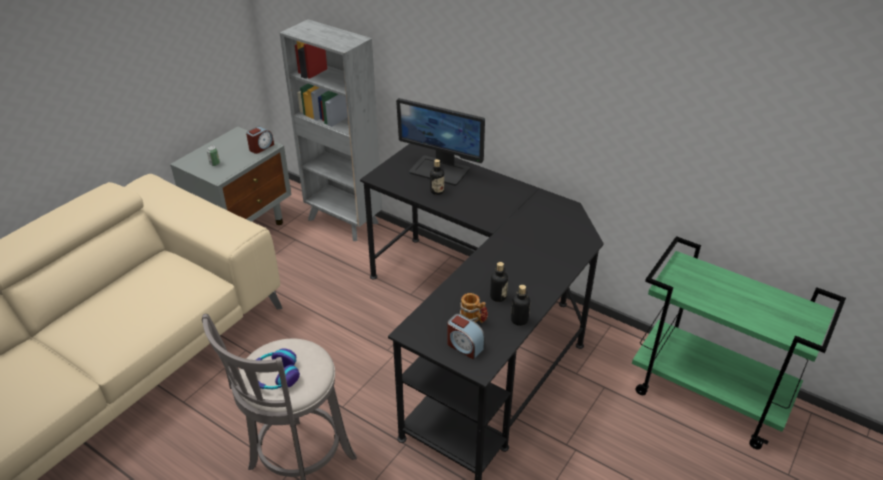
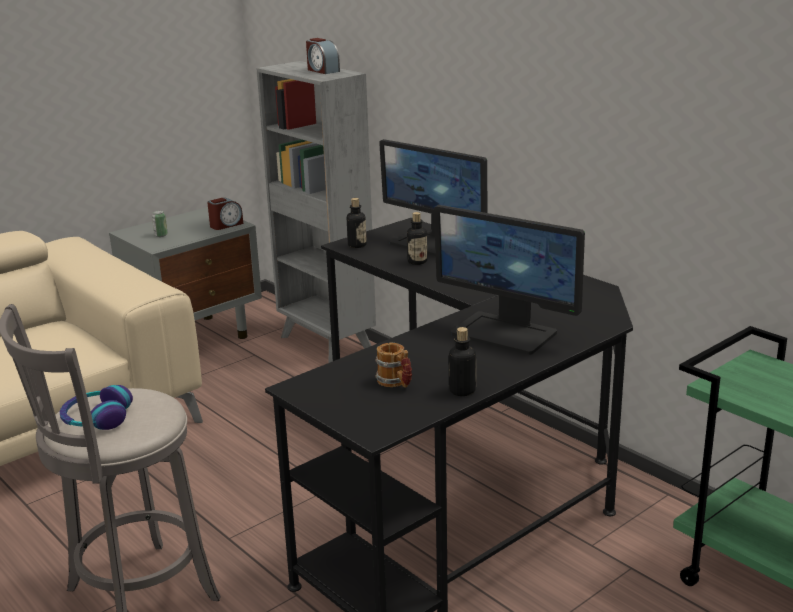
camera: 15 degrees right, 15 degrees down
(464, 346) = (366, 408): alarm clock -> alarm clock (322, 70)
(498, 297) = (444, 365): bottle -> bottle (357, 245)
(525, 259) = (505, 332): none -> monitor

